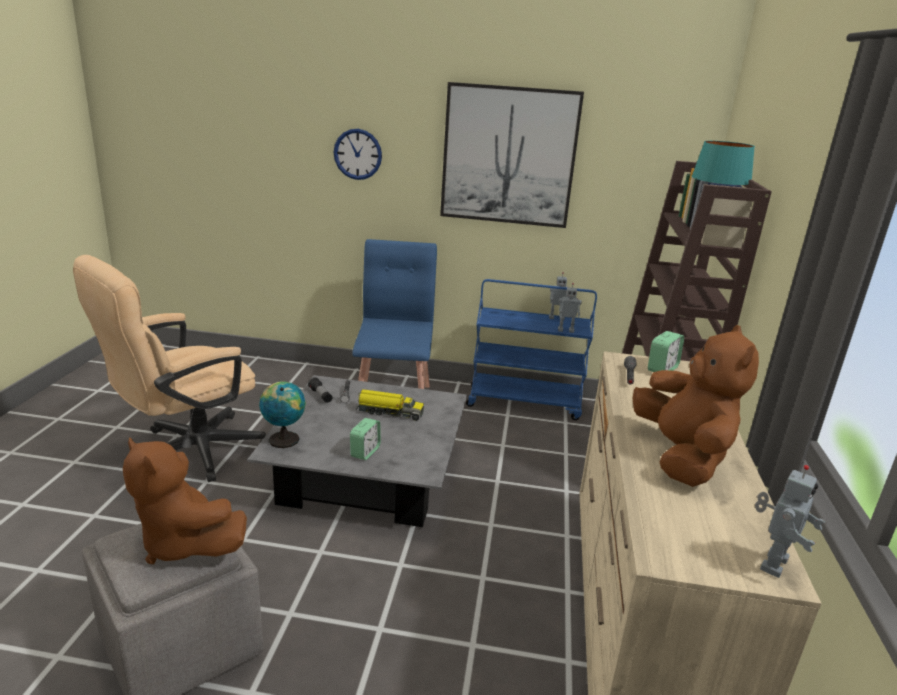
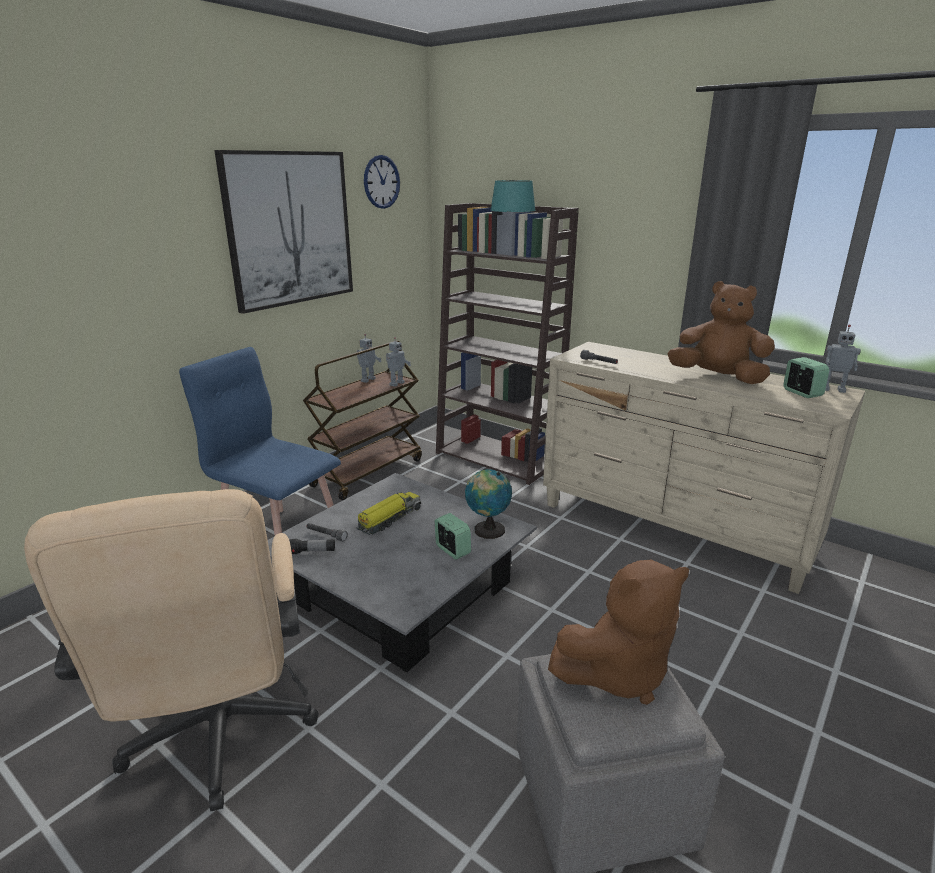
camera: 60 degrees left, 0 degrees up
(283, 439) = (384, 597): globe -> globe (487, 530)
(357, 154) = (120, 261): wall clock -> wall clock (381, 182)
(525, 402) = (368, 472): blue cart -> brown cart
(662, 369) = (591, 352): alarm clock -> alarm clock (801, 393)
(771, 563) = (833, 389): toy robot -> toy robot turned 135 degrees clockwise

